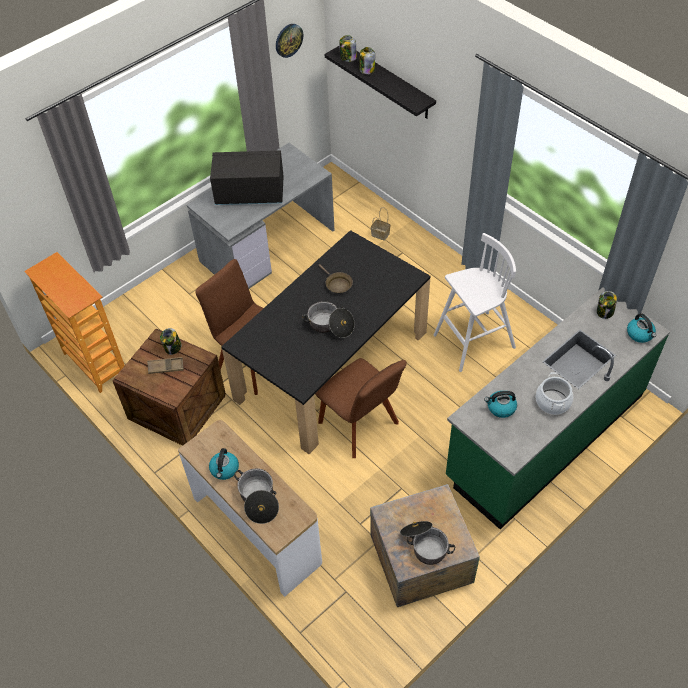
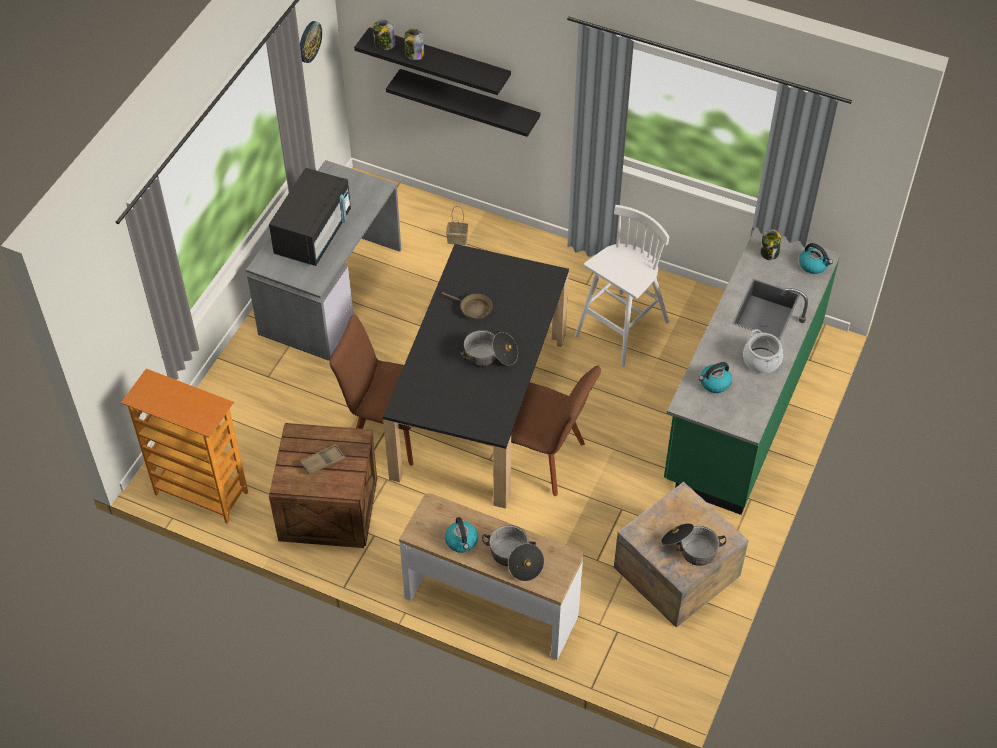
camera: 25 degrees left, 0 degrees up
(173, 348) = (318, 438): jar -> none
(249, 193) = (313, 234): black microwave -> black microwave turned 135 degrees clockwise
(406, 123) = (469, 102): none -> black shelf

